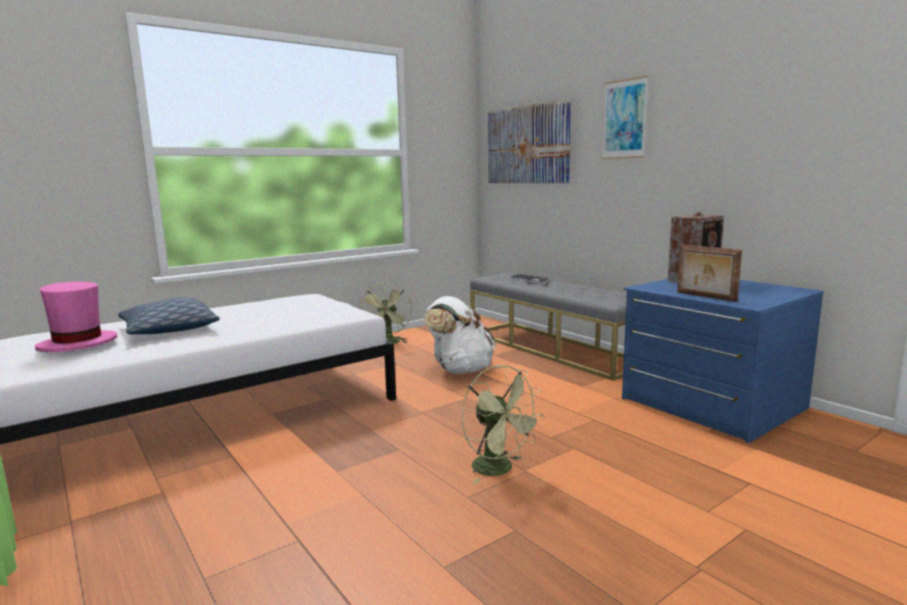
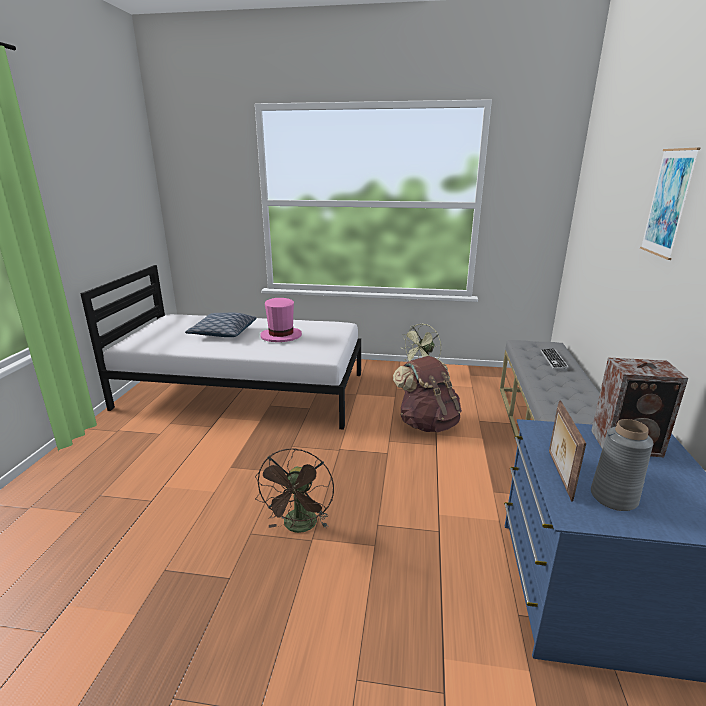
camera: 45 degrees right, 10 degrees up
(77, 344) = (174, 331): pink hat -> pink hat (281, 336)
(460, 370) = (427, 423): white backpack -> brown backpack
(500, 470) = (300, 527): green fan -> brown fan
(527, 144) = (600, 209): picture -> none
(744, 295) = (614, 497): none -> grey vase

